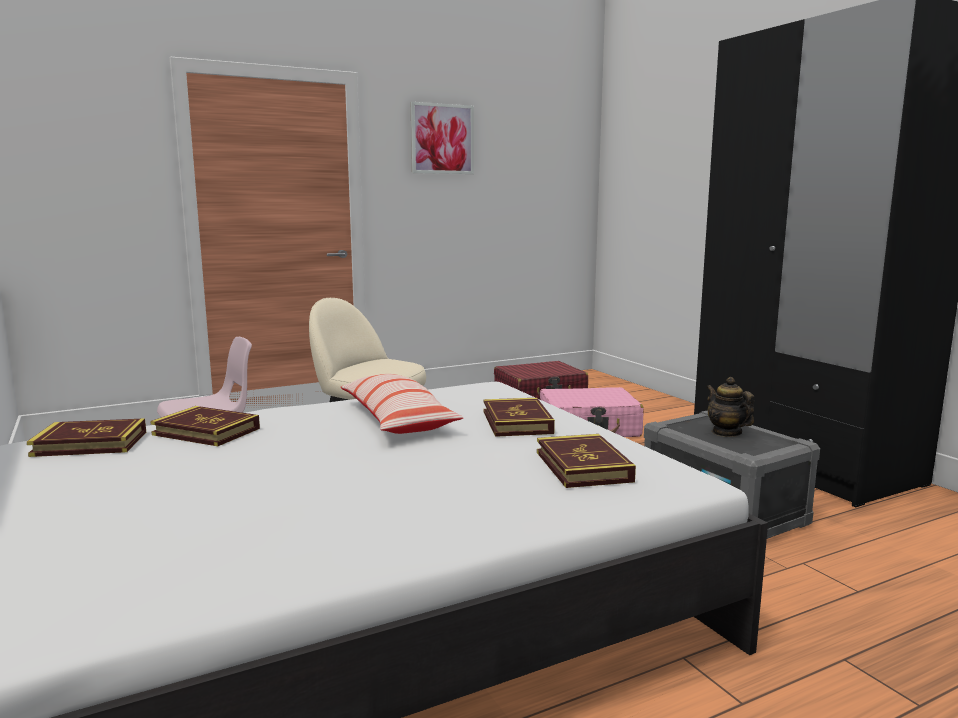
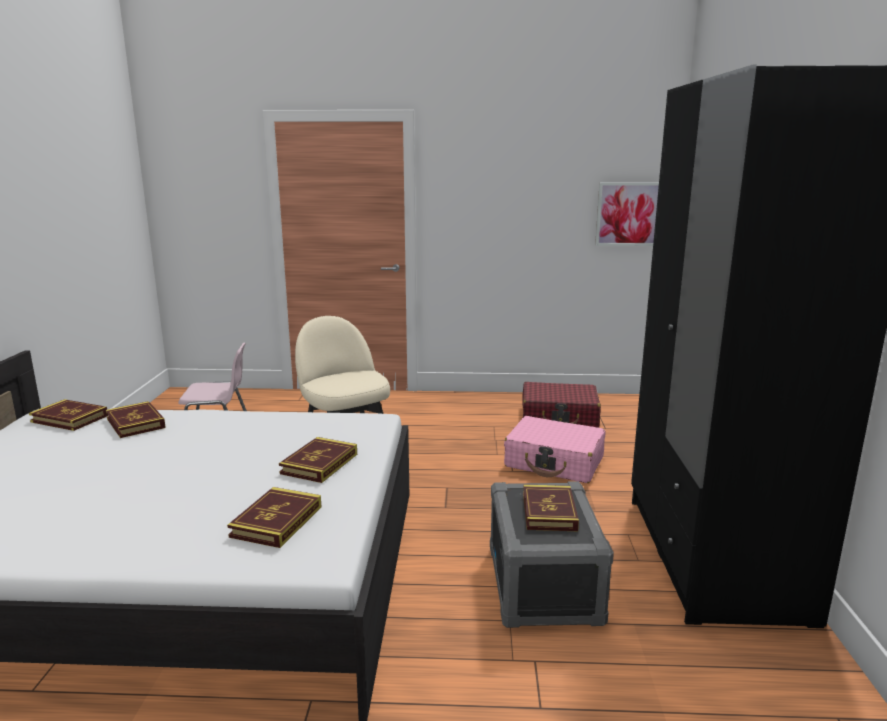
camera: 30 degrees right, 5 degrees up
(397, 419) = (252, 440): pillow -> none
(442, 139) = (495, 165): picture -> picture (628, 214)
(726, 433) = (549, 512): teapot -> book

